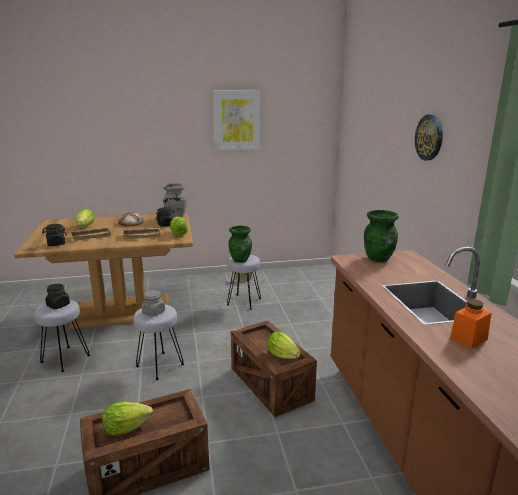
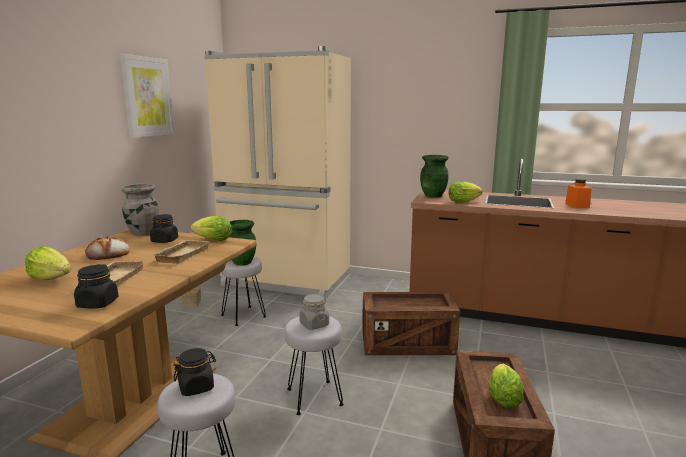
camera: 60 degrees left, 5 degrees down
(282, 355) = (428, 302): lettuce -> lettuce (462, 202)
(321, 294) = (286, 281): none -> beige fridge
(429, 137) = (404, 98): wall clock -> none

